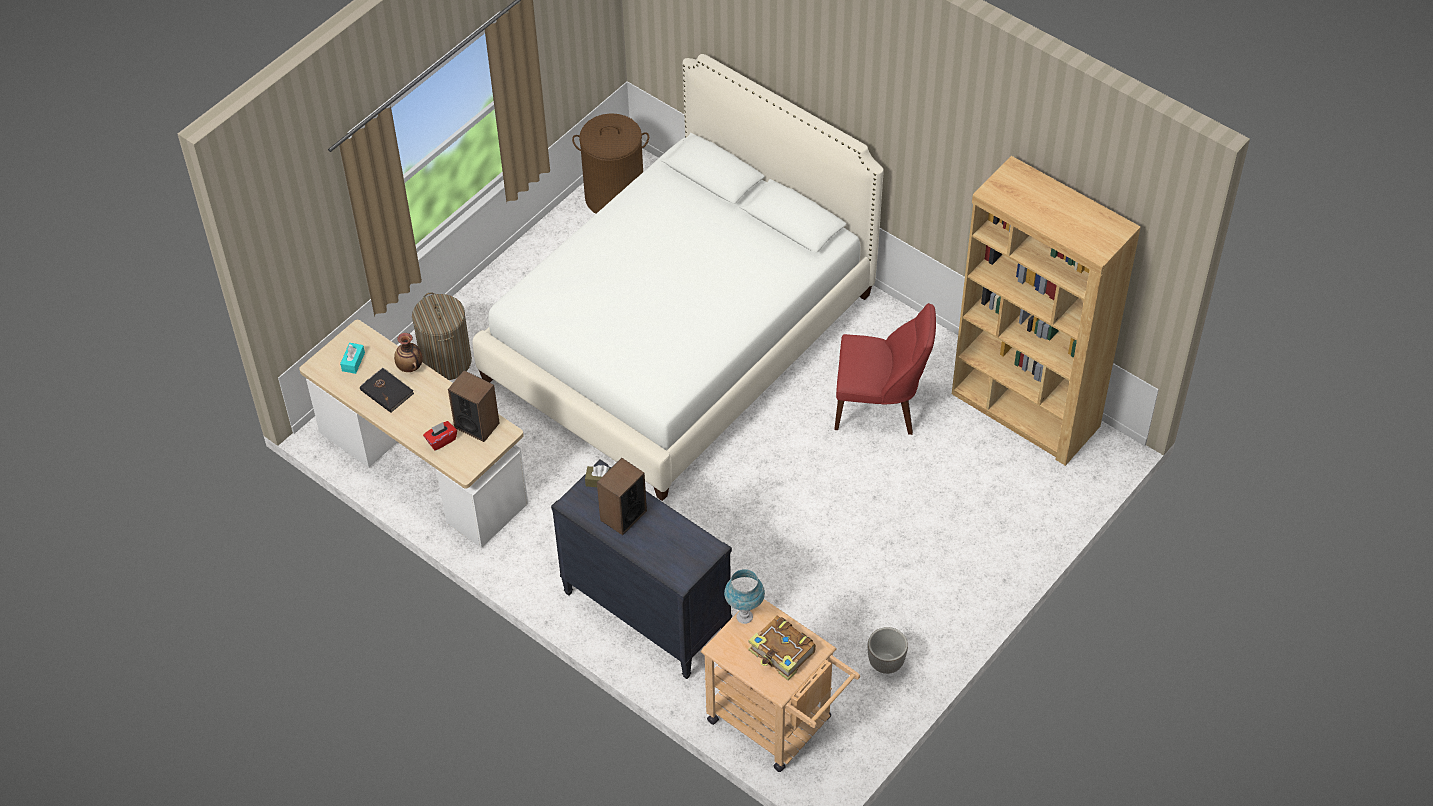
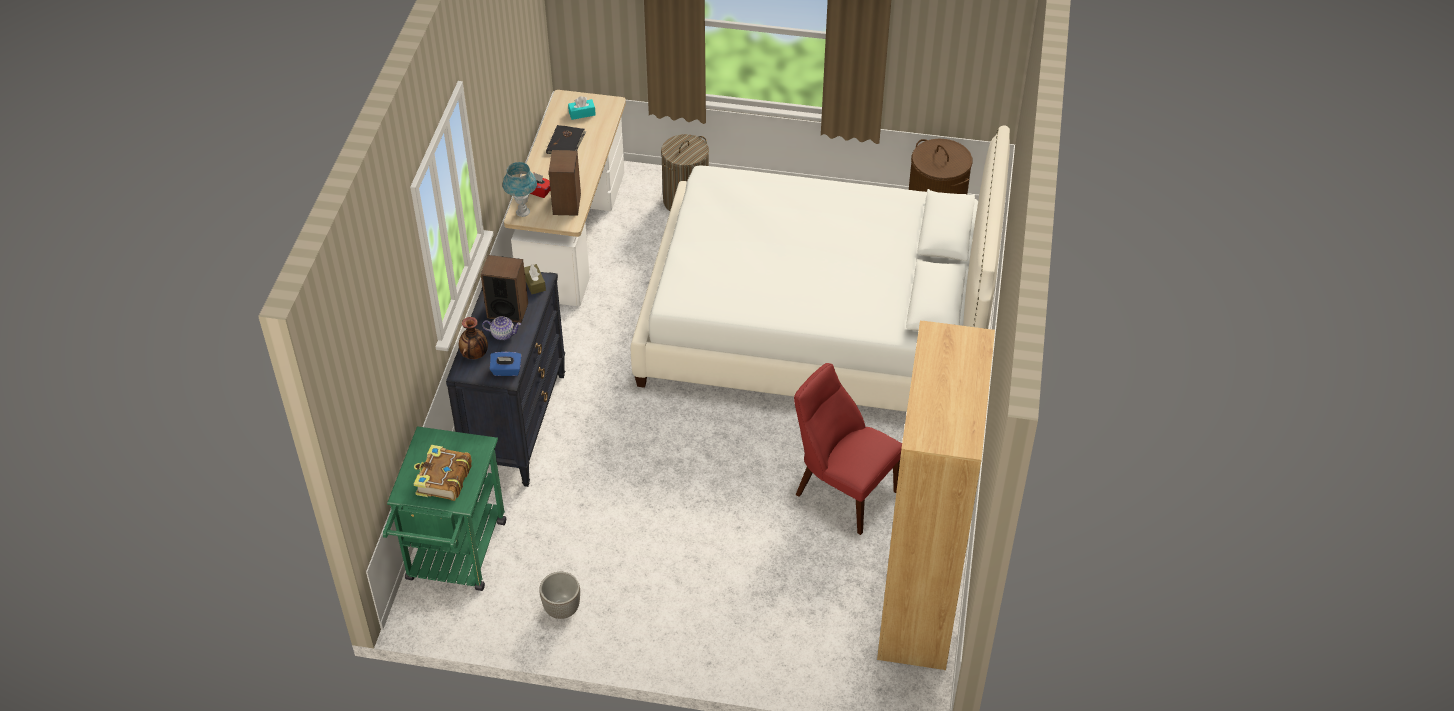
camera: 60 degrees right, 5 degrees down
(410, 367) = (599, 144): vase -> vase (475, 355)
(652, 530) = (502, 334): none -> teapot
(701, 545) = (506, 371): none -> blue tissue box
(744, 617) = (467, 440): blue table lamp -> blue table lamp (523, 212)
(778, 725) = (454, 558): beige cart -> green cart
(880, 407) = (842, 491): red chair -> red chair turned 150 degrees clockwise

